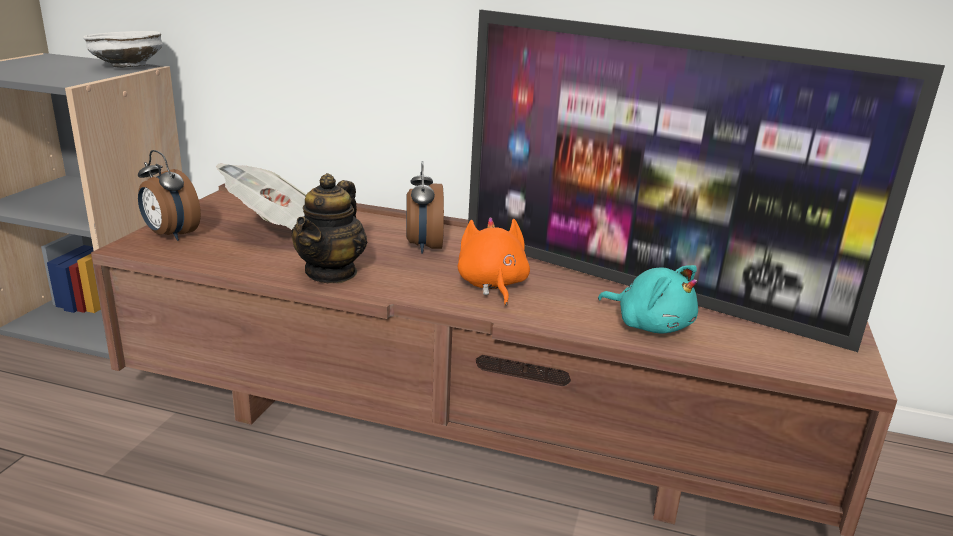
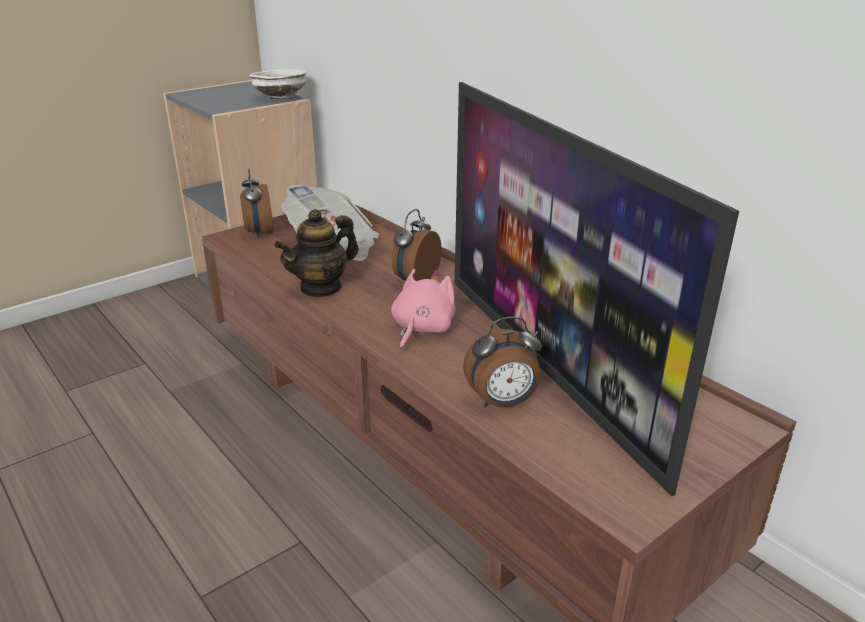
camera: 35 degrees right, 5 degrees up
(492, 285) = (421, 329): orange plush toy -> pink plush toy
(650, 325) = (502, 402): turquoise plush toy -> alarm clock

